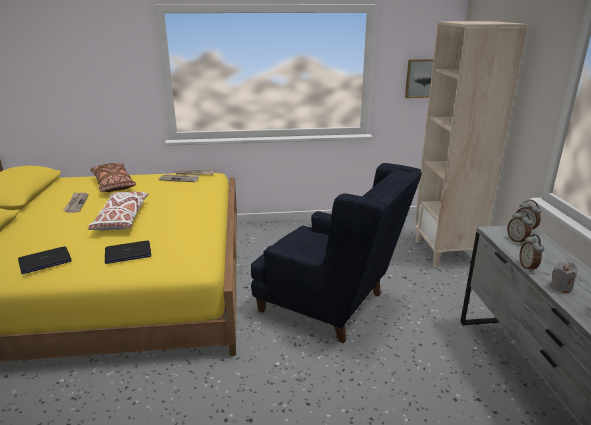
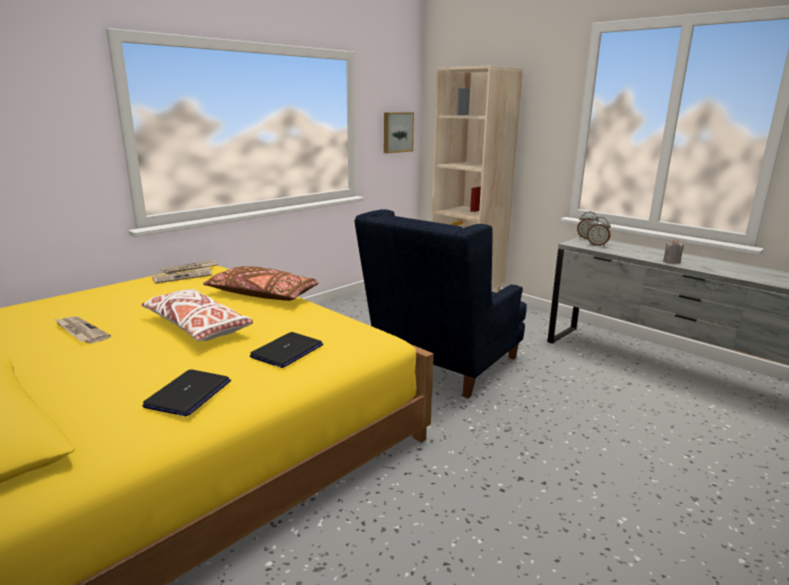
camera: 40 degrees left, 5 degrees down
(113, 185) = (93, 301): brown pillow -> brown pillow (263, 295)
(331, 305) = (443, 367): blue armchair -> blue armchair turned 135 degrees clockwise
(528, 267) = (635, 256): alarm clock -> none

